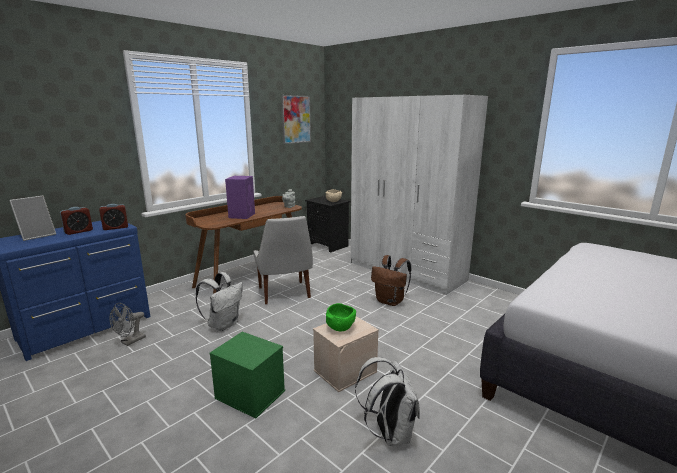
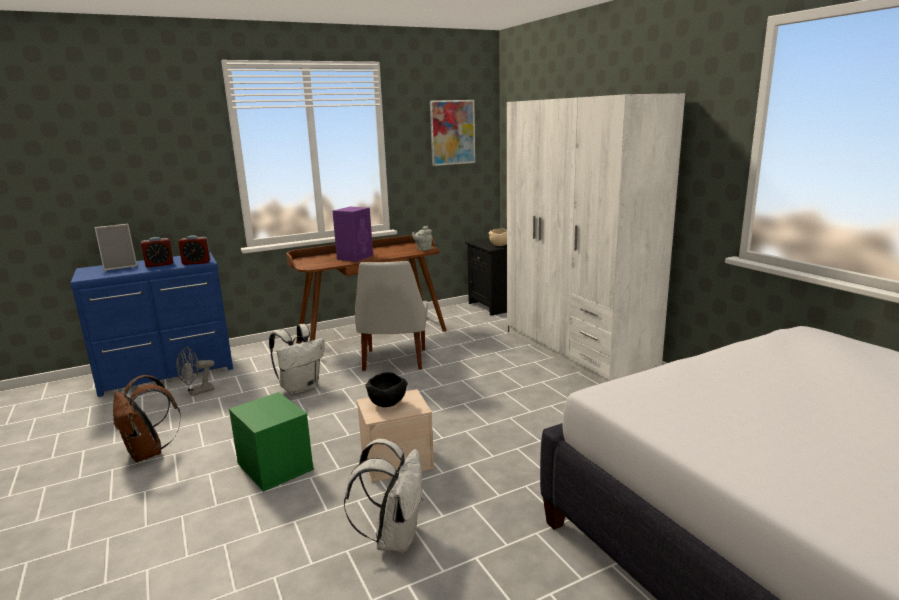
camera: 20 degrees right, 0 degrees up
(340, 328) = (388, 404): green bowl -> black bowl
(390, 301) = (521, 387): brown backpack -> brown backpack (148, 453)

